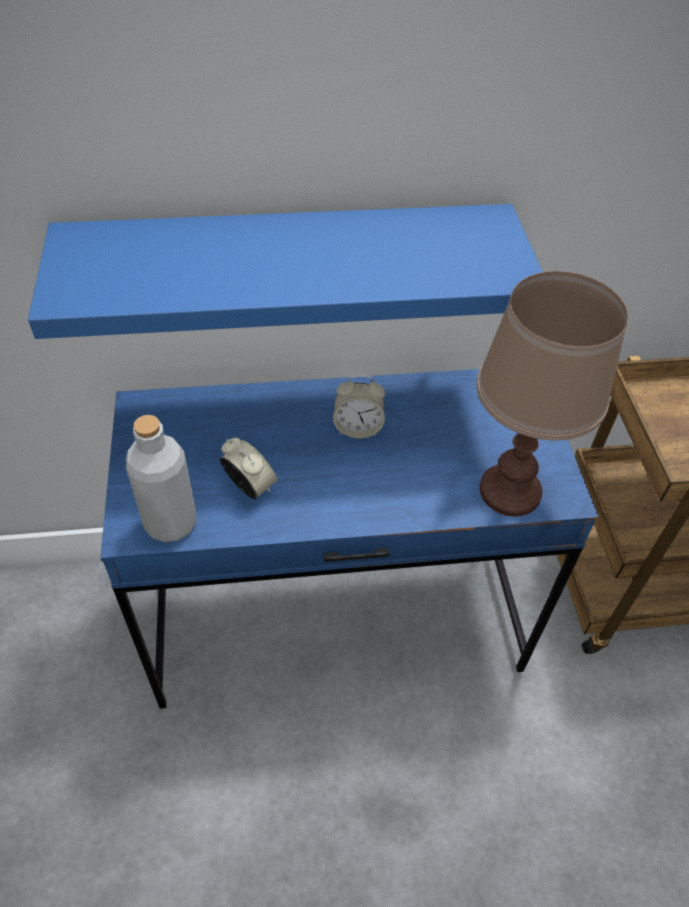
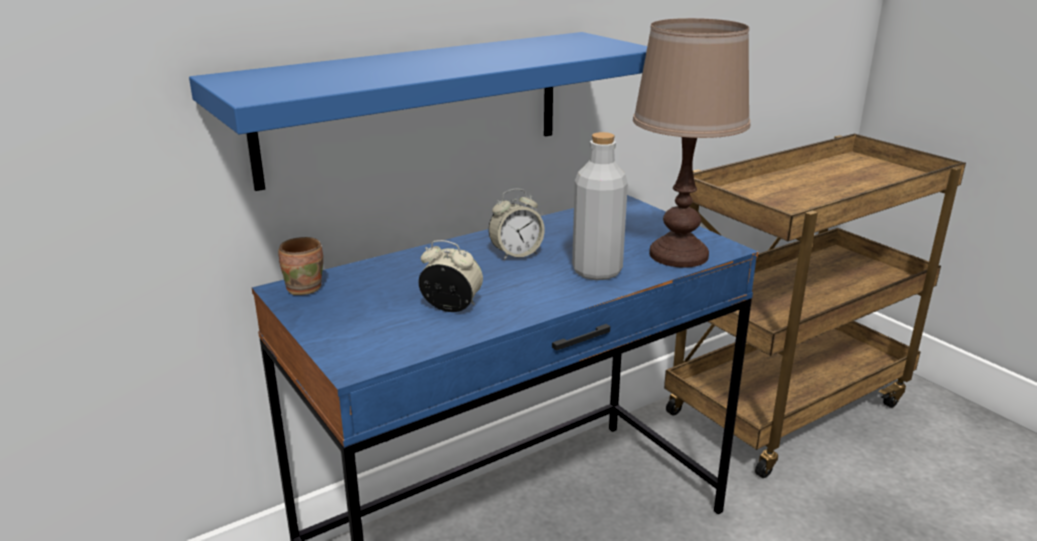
camera: 25 degrees left, 25 degrees down
(154, 408) = (304, 287): none -> brown mug
(171, 523) = (393, 347): grey bottle -> grey bottle (597, 271)

